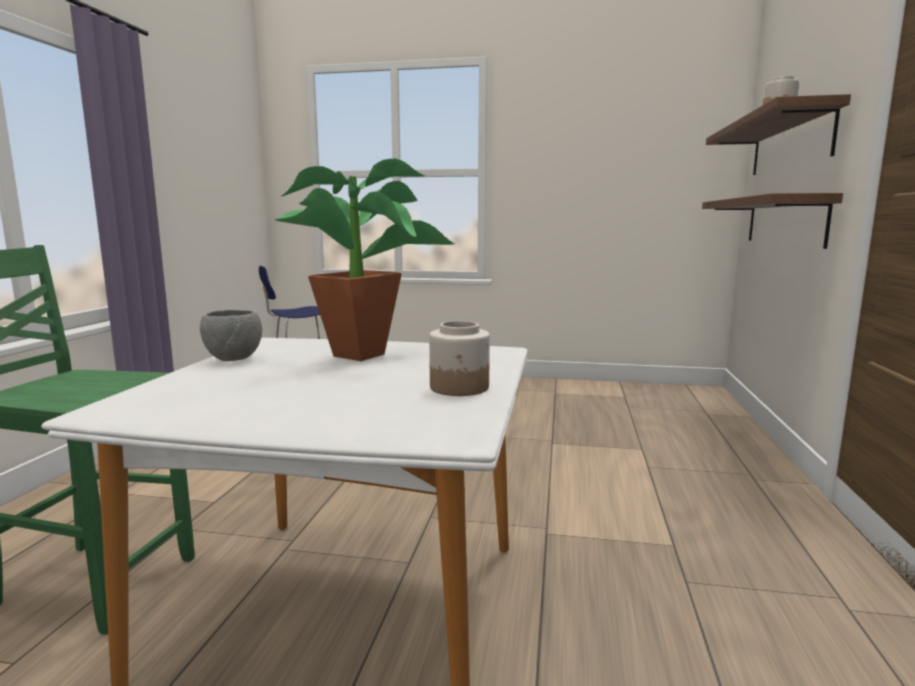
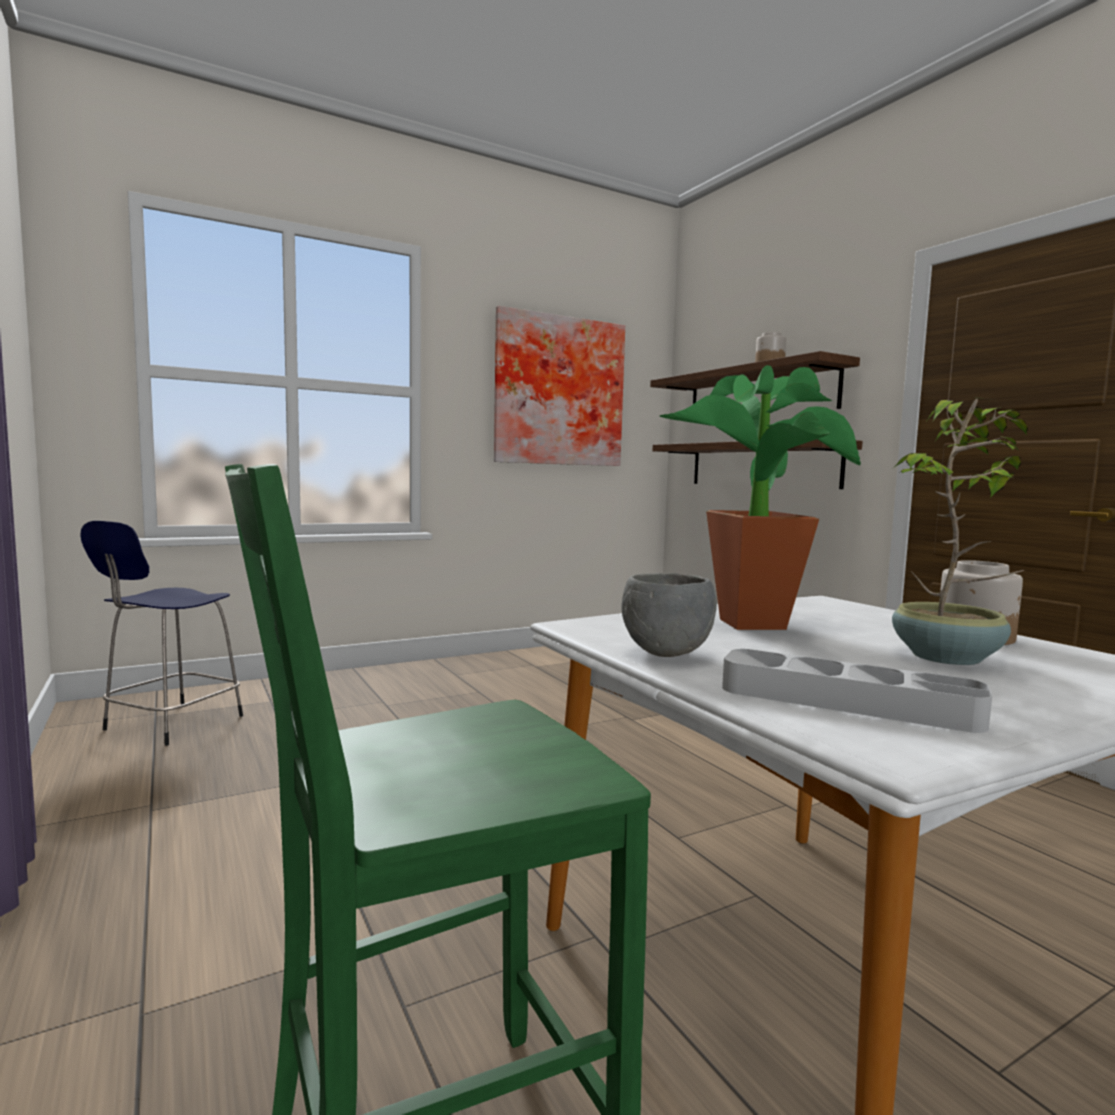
camera: 40 degrees left, 5 degrees down
(187, 393) = (846, 701): none -> grey tray
(359, 392) = (949, 658): none -> potted plant
(610, 159) = (558, 391): none -> picture

